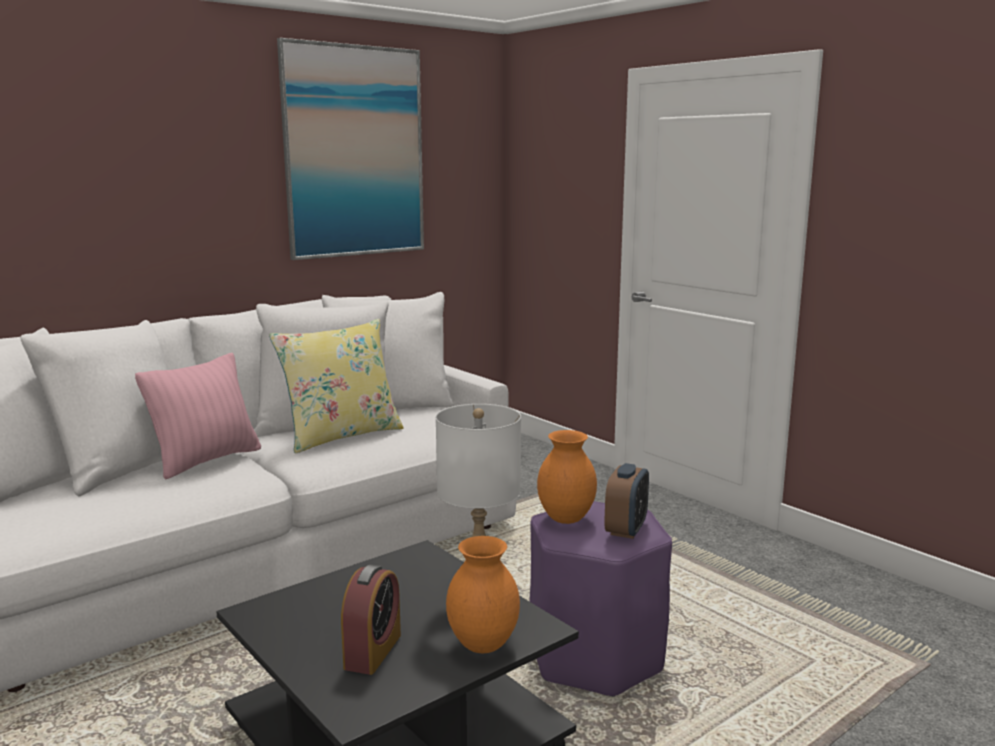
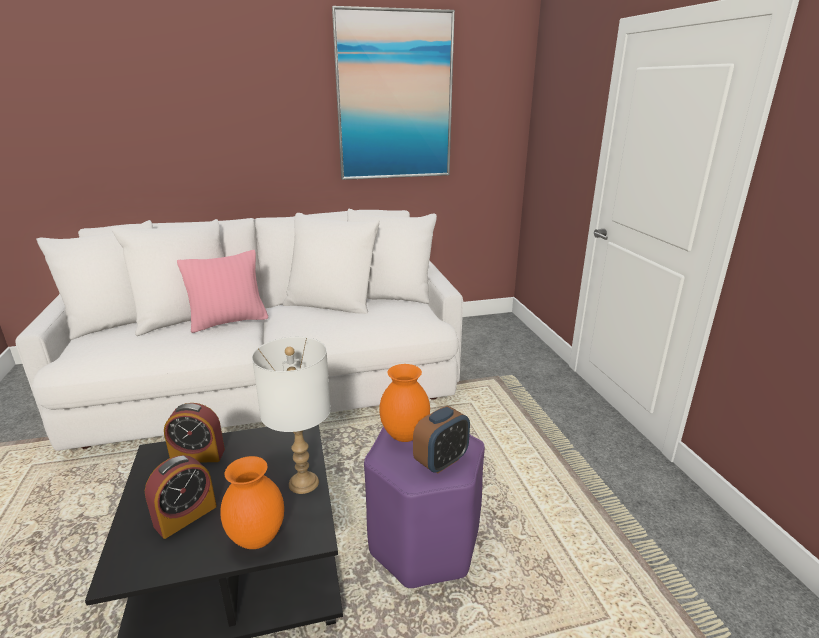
camera: 25 degrees right, 10 degrees up
(315, 601) = (198, 455): none -> alarm clock
(341, 435) = (327, 316): yellow pillow -> none

